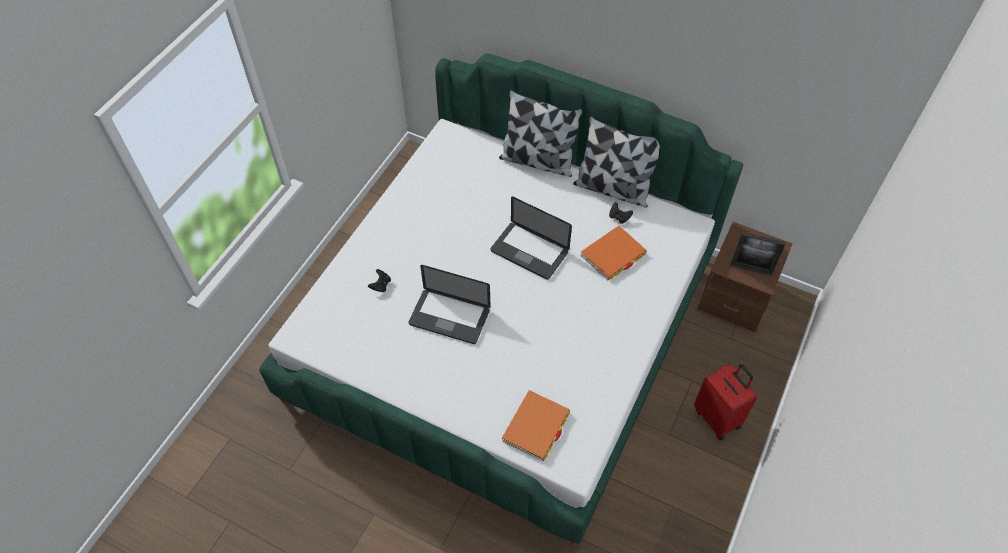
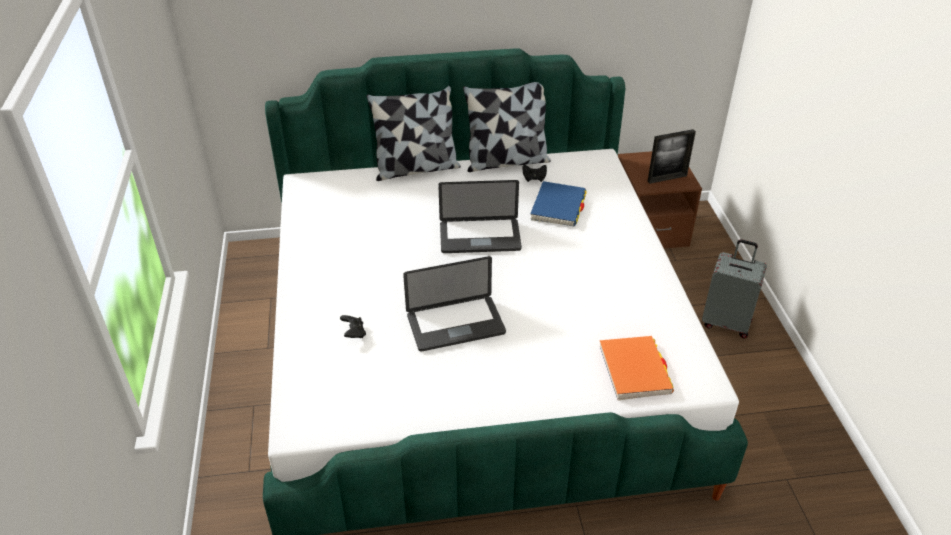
camera: 35 degrees left, 15 degrees down
(613, 255) = (558, 207): orange book -> blue book
(718, 417) = (726, 322): red suitcase -> grey suitcase

